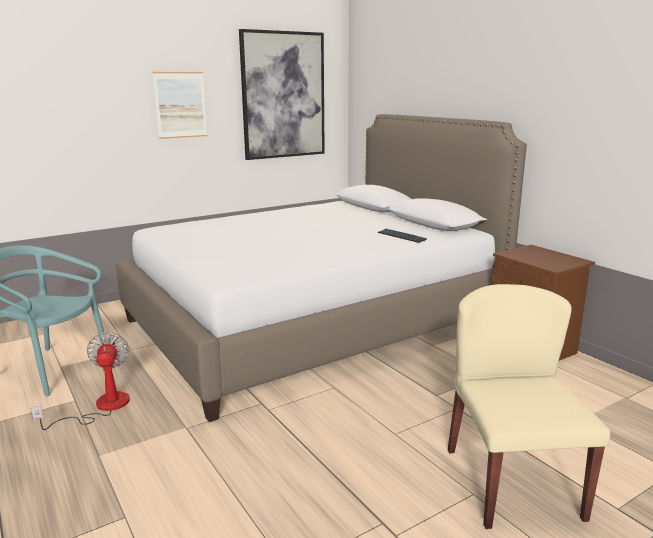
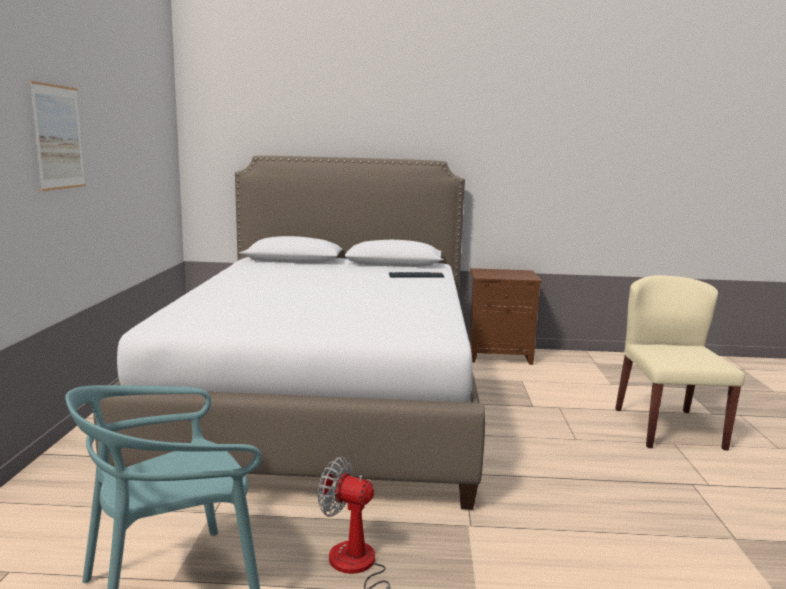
camera: 55 degrees left, 5 degrees down
(283, 95) = (139, 130): picture -> none
(511, 482) = (667, 428): beige chair -> beige chair turned 60 degrees clockwise

